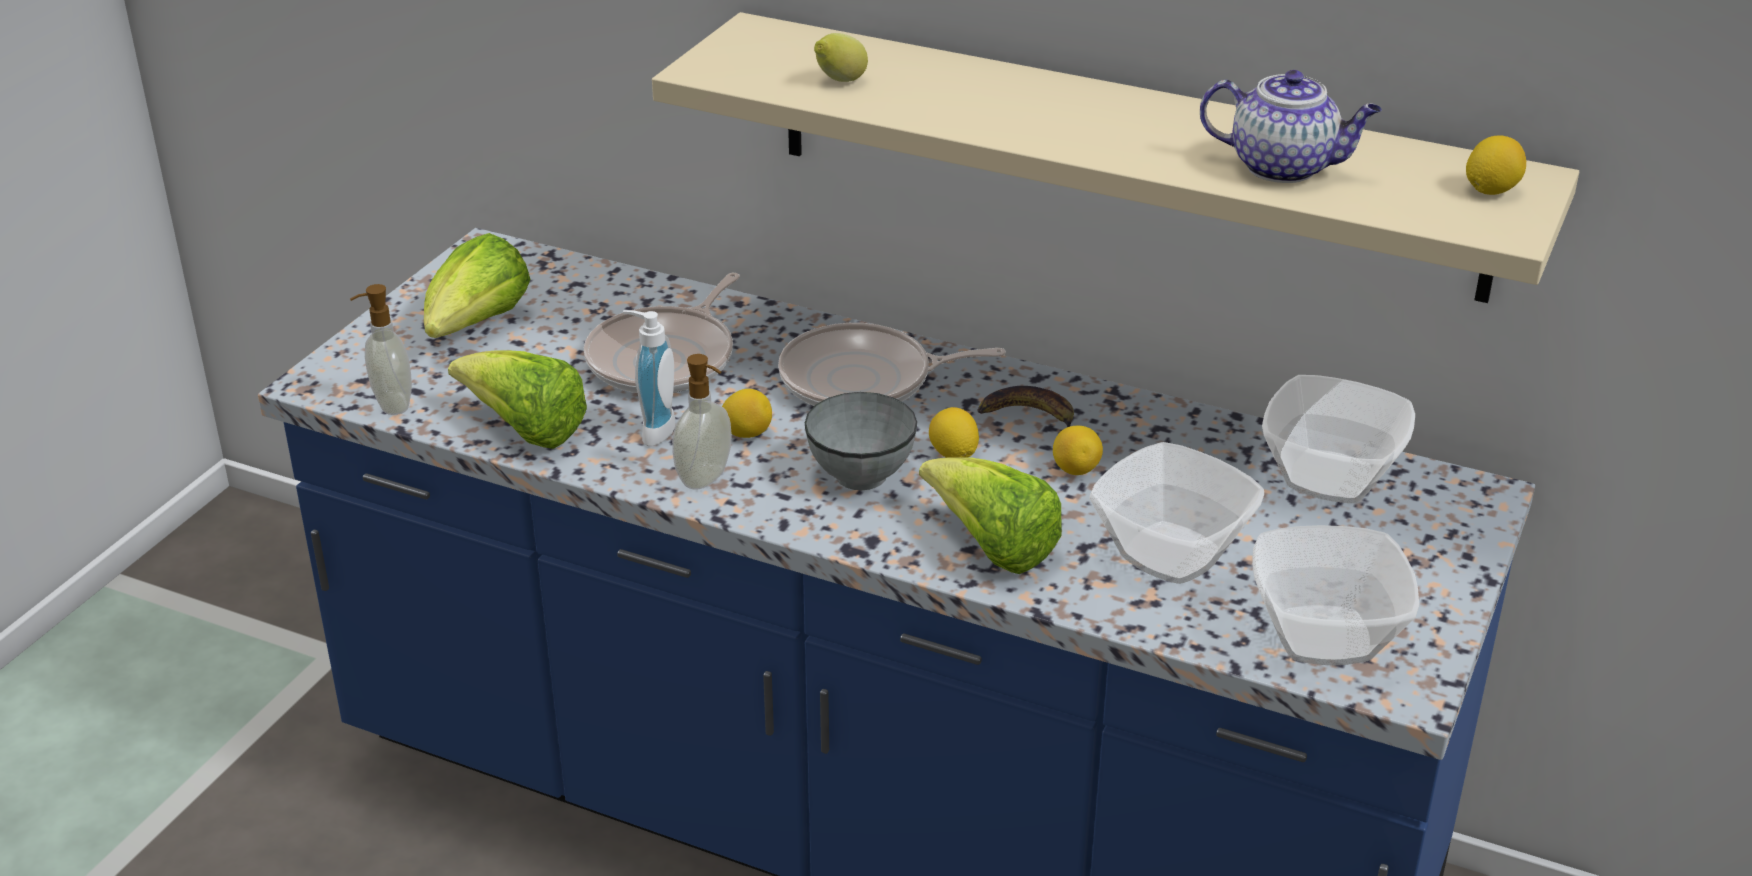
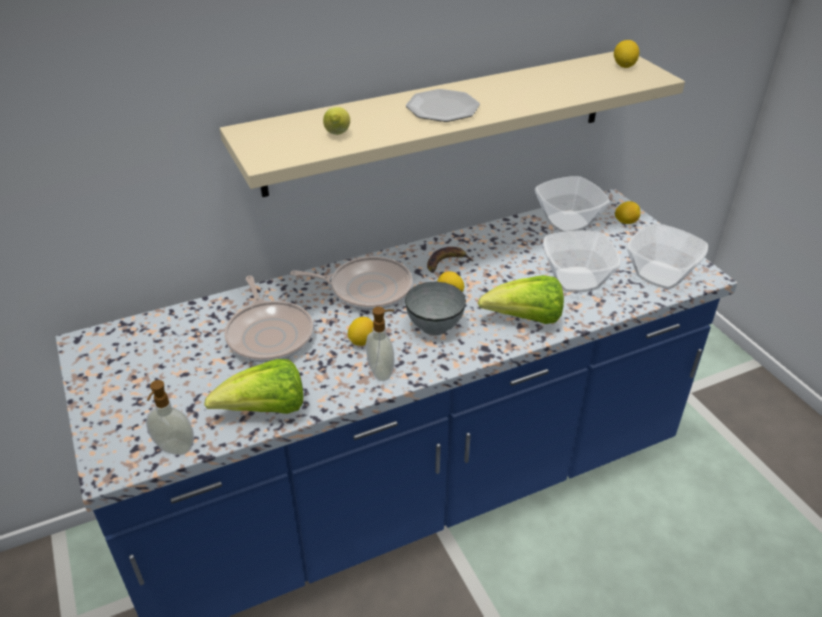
camera: 50 degrees left, 5 degrees up
(477, 326) = (149, 381): lettuce -> none
(652, 430) = (322, 368): soap dispenser -> none
(864, 381) = (366, 289): frying pan -> frying pan turned 120 degrees counterclockwise
(1042, 114) = (442, 109): none -> plate
(1075, 470) = (497, 272): lemon -> lemon (625, 222)
(1285, 167) = (558, 88): teapot -> none

